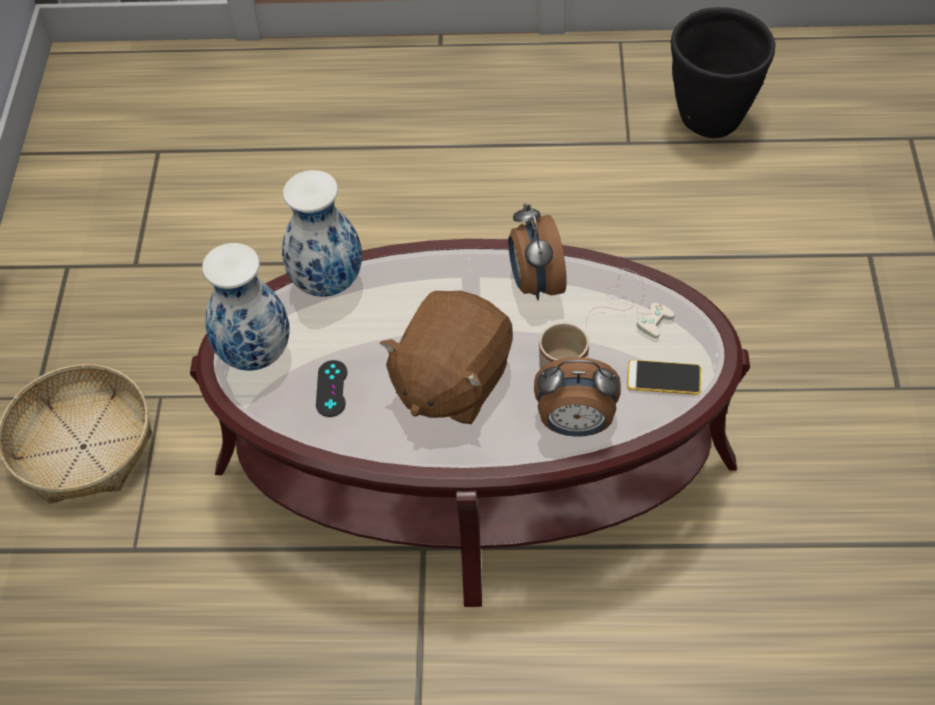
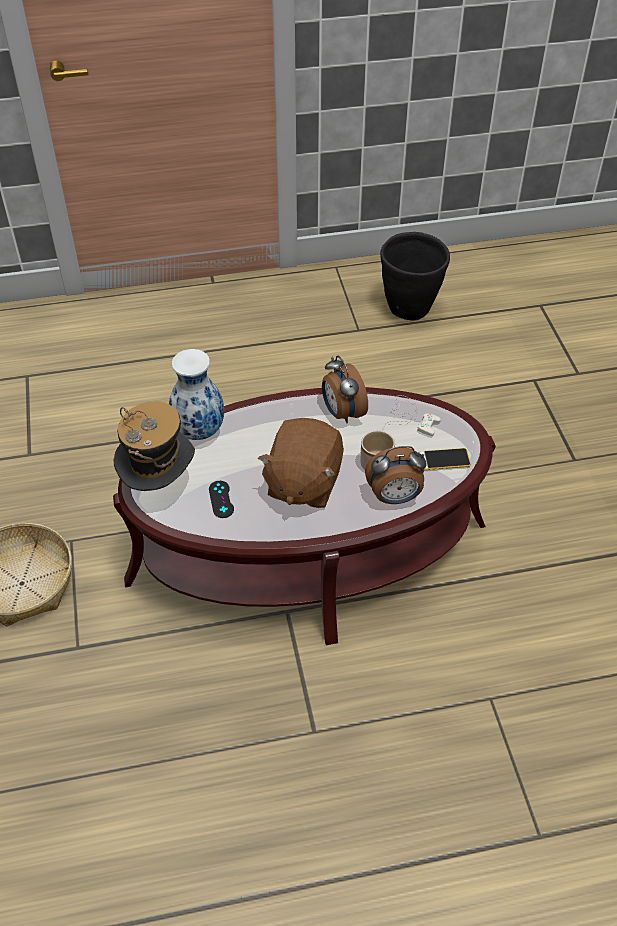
camera: 15 degrees left, 5 degrees down
(253, 355) = (159, 485): vase -> hat

